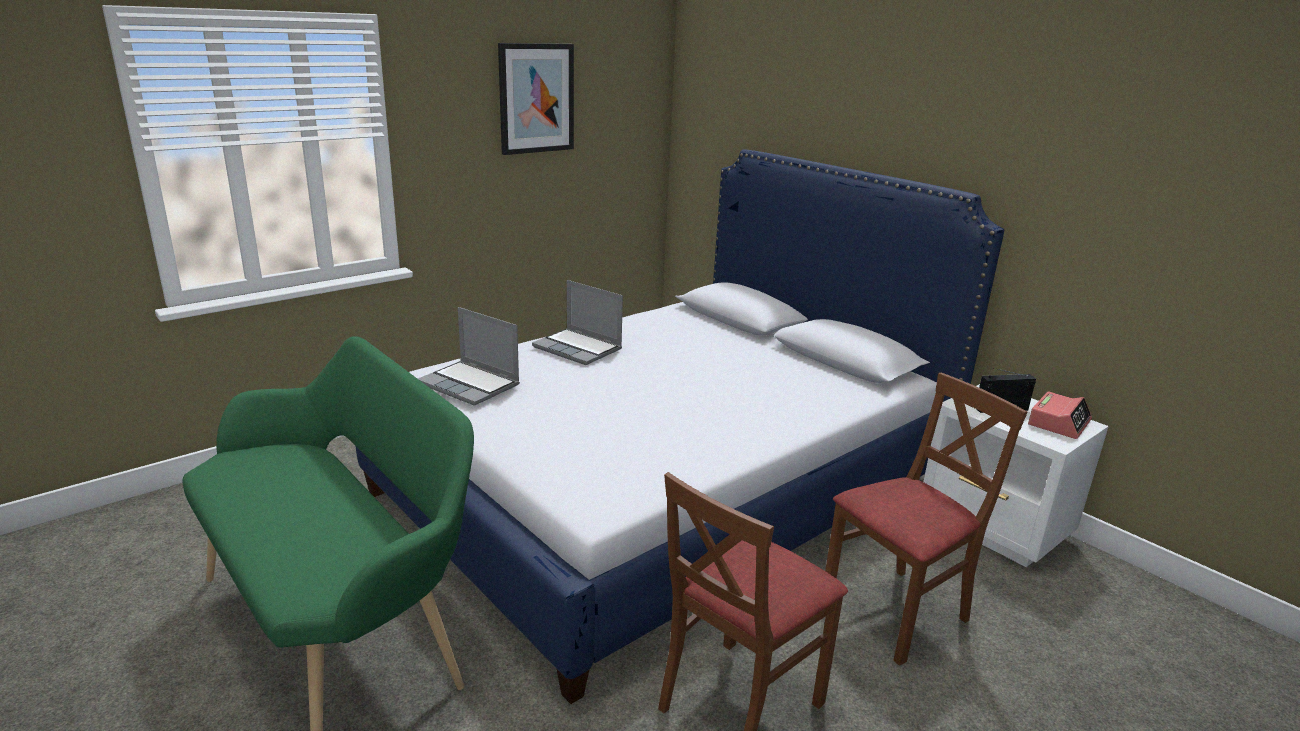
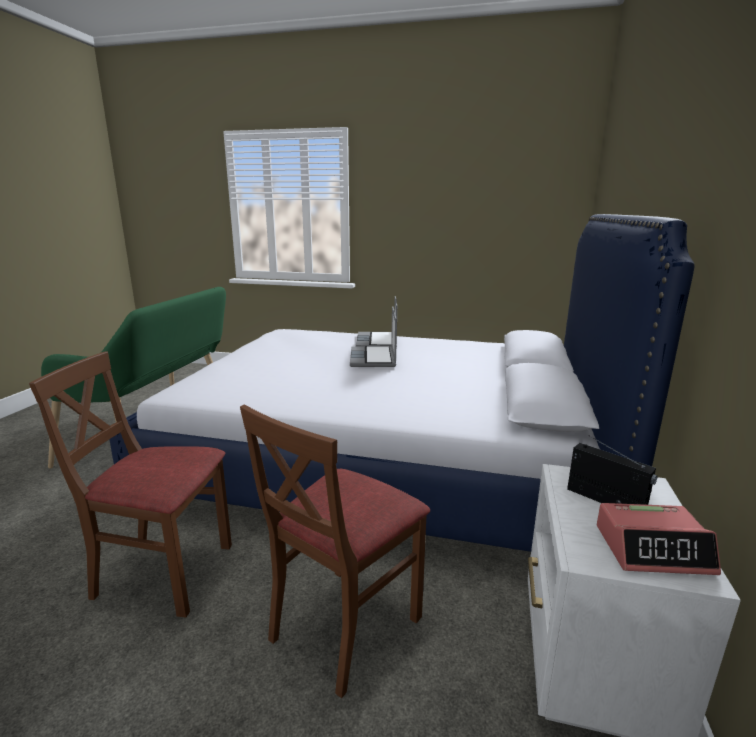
camera: 55 degrees right, 5 degrees down
(471, 385) = (285, 337): laptop -> laptop (373, 358)
(536, 98) = (455, 180): picture -> none
(896, 612) = (344, 625): brown chair -> brown chair turned 105 degrees clockwise

